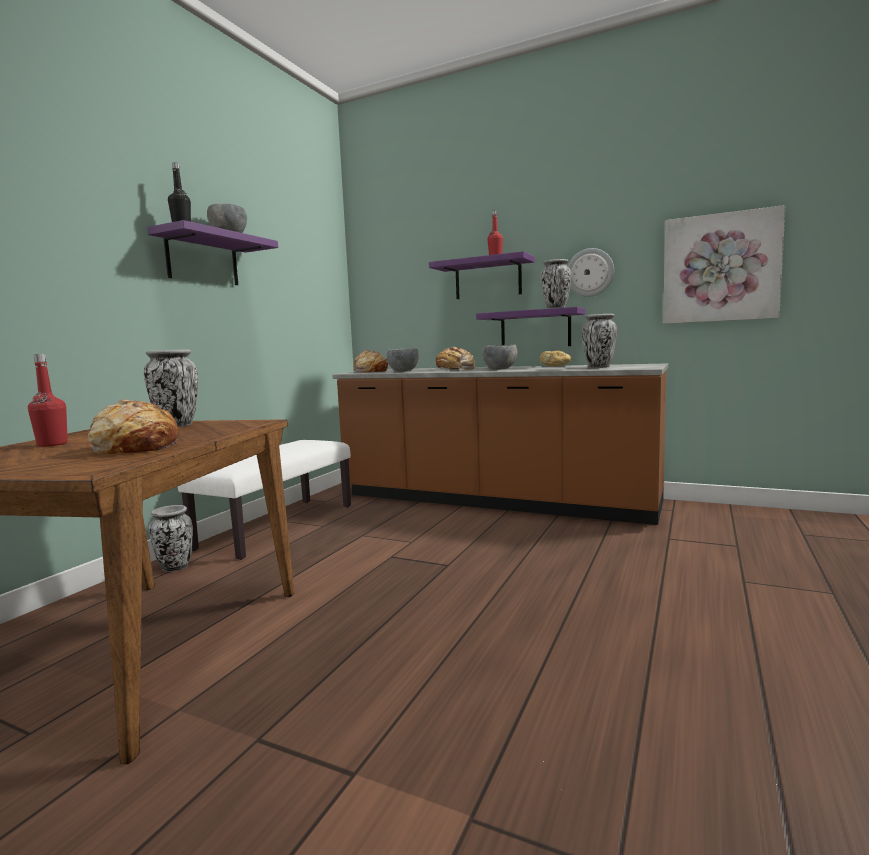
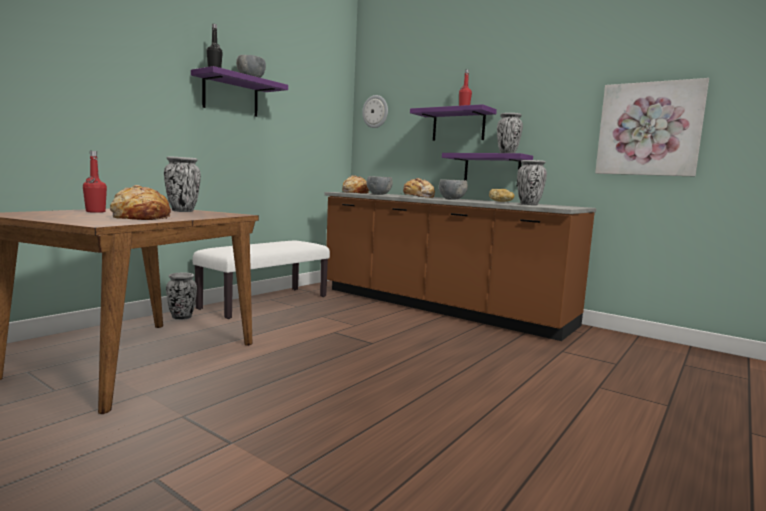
camera: 10 degrees right, 0 degrees up
(590, 272) = (540, 125): wall clock -> wall clock (375, 111)

